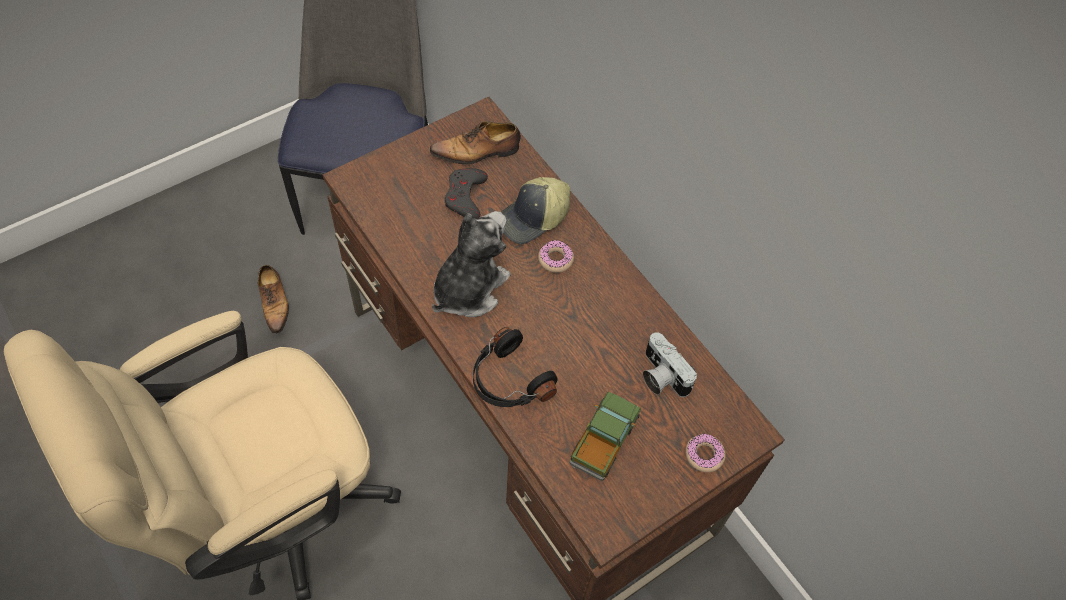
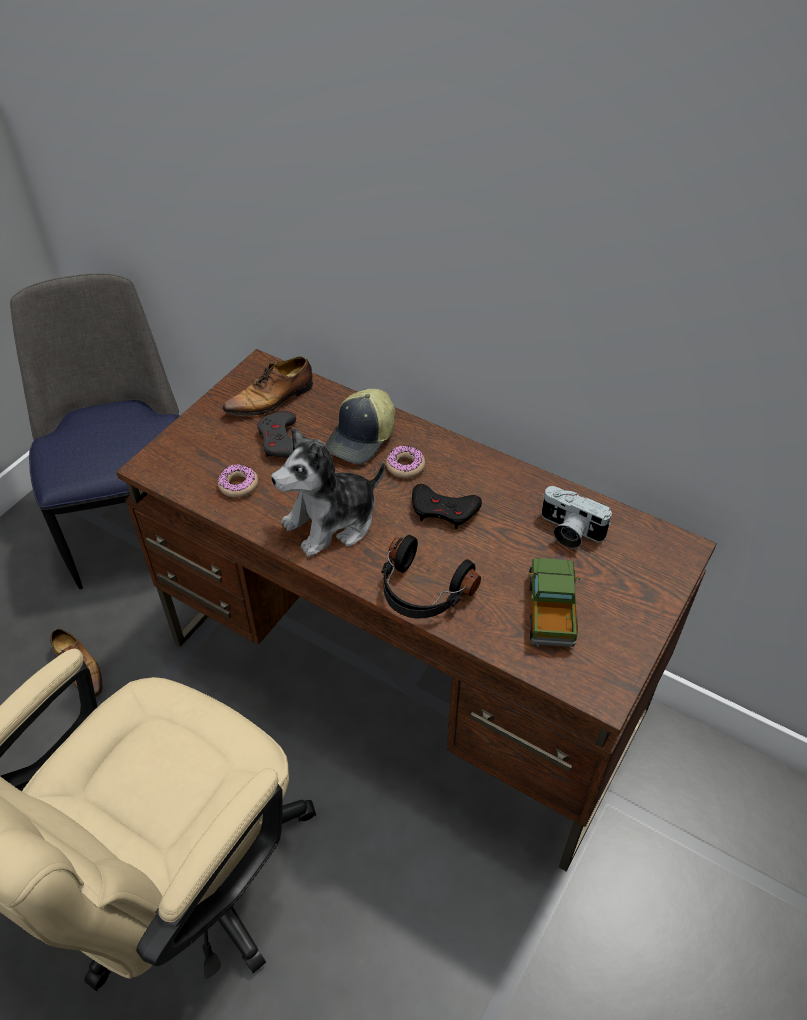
camera: 20 degrees left, 10 degrees down
(468, 288) = (332, 522): plush toy -> plush toy turned 135 degrees counterclockwise
(566, 314) = (444, 510): none -> black game controller
(704, 455) = (653, 585): donut -> donut (238, 485)

